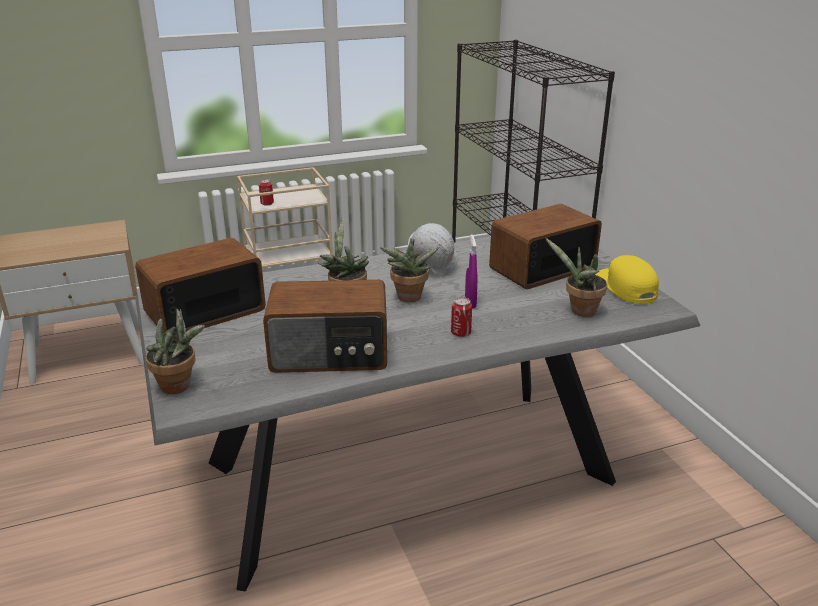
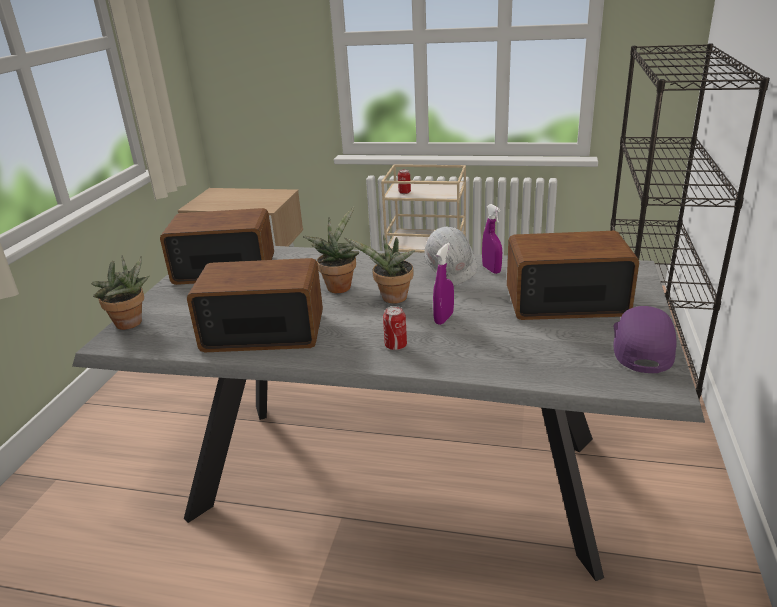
camera: 35 degrees right, 0 degrees up
(330, 354) = (263, 331): radio -> radio turned 150 degrees clockwise
(458, 256) = (491, 269): none -> purple spray bottle
(579, 311) = (549, 358): potted plant -> none
(625, 287) = (642, 346): yellow cap -> purple cap

